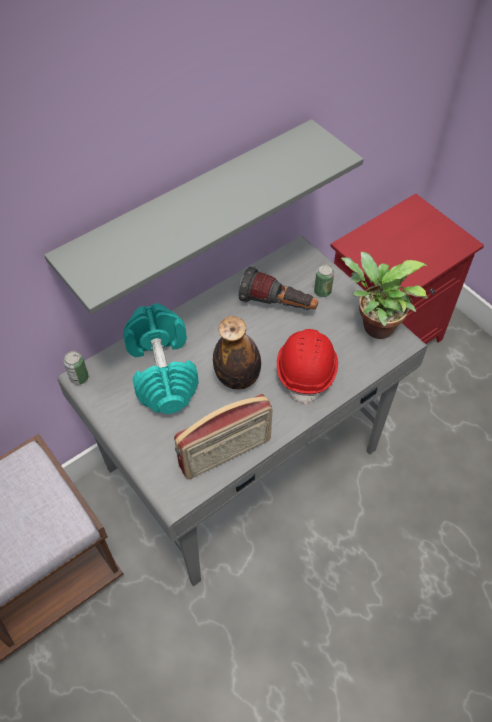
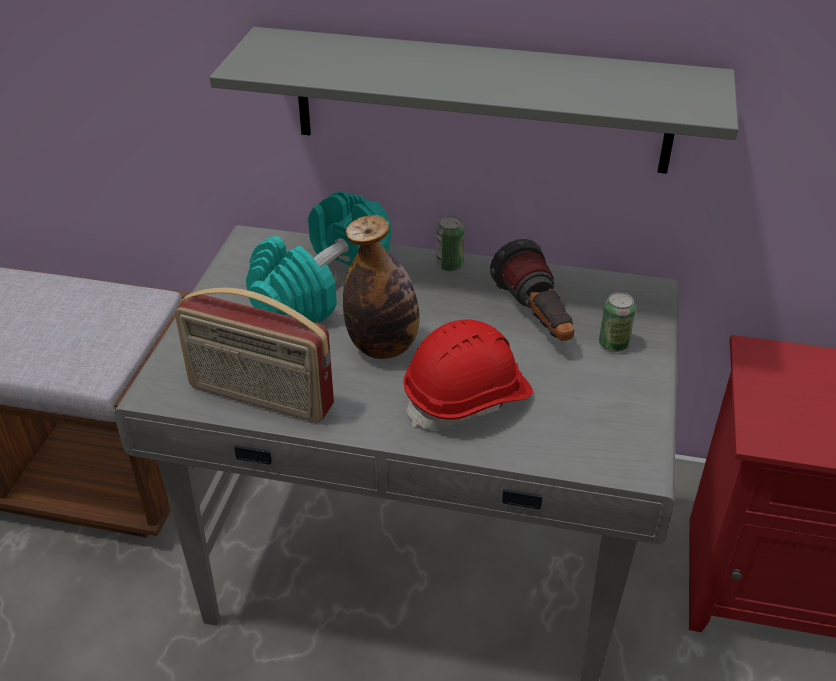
camera: 50 degrees right, 15 degrees down
(79, 378) = (247, 238): can -> can (449, 265)
(374, 327) = (624, 423): potted plant -> none

